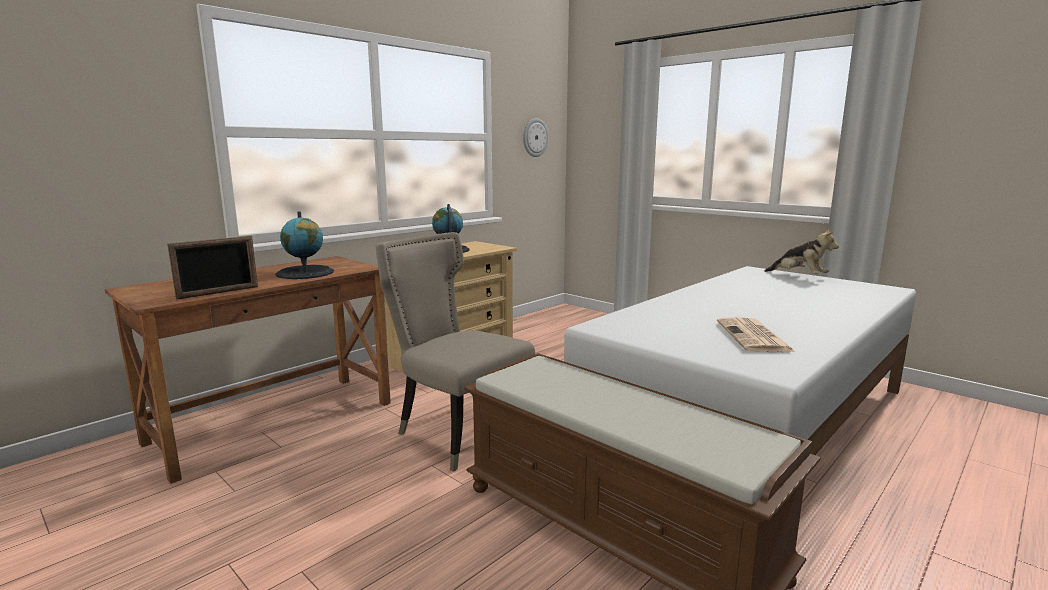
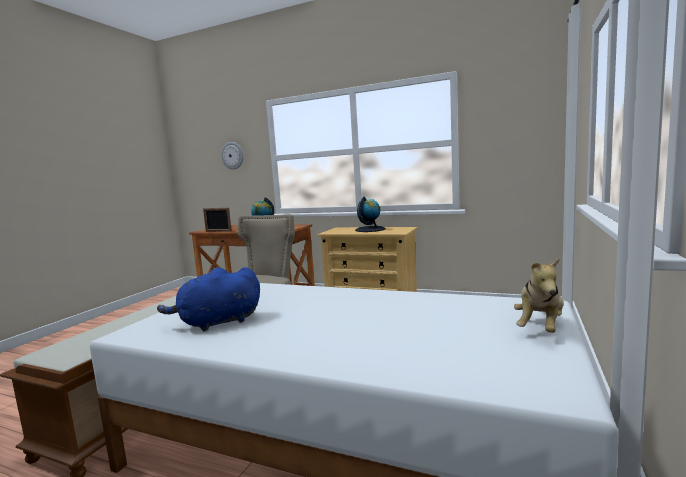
camera: 70 degrees right, 5 degrees down
(535, 137) = (518, 136): wall clock -> wall clock (233, 155)
(754, 337) = (217, 323): newspaper -> blue plush toy

